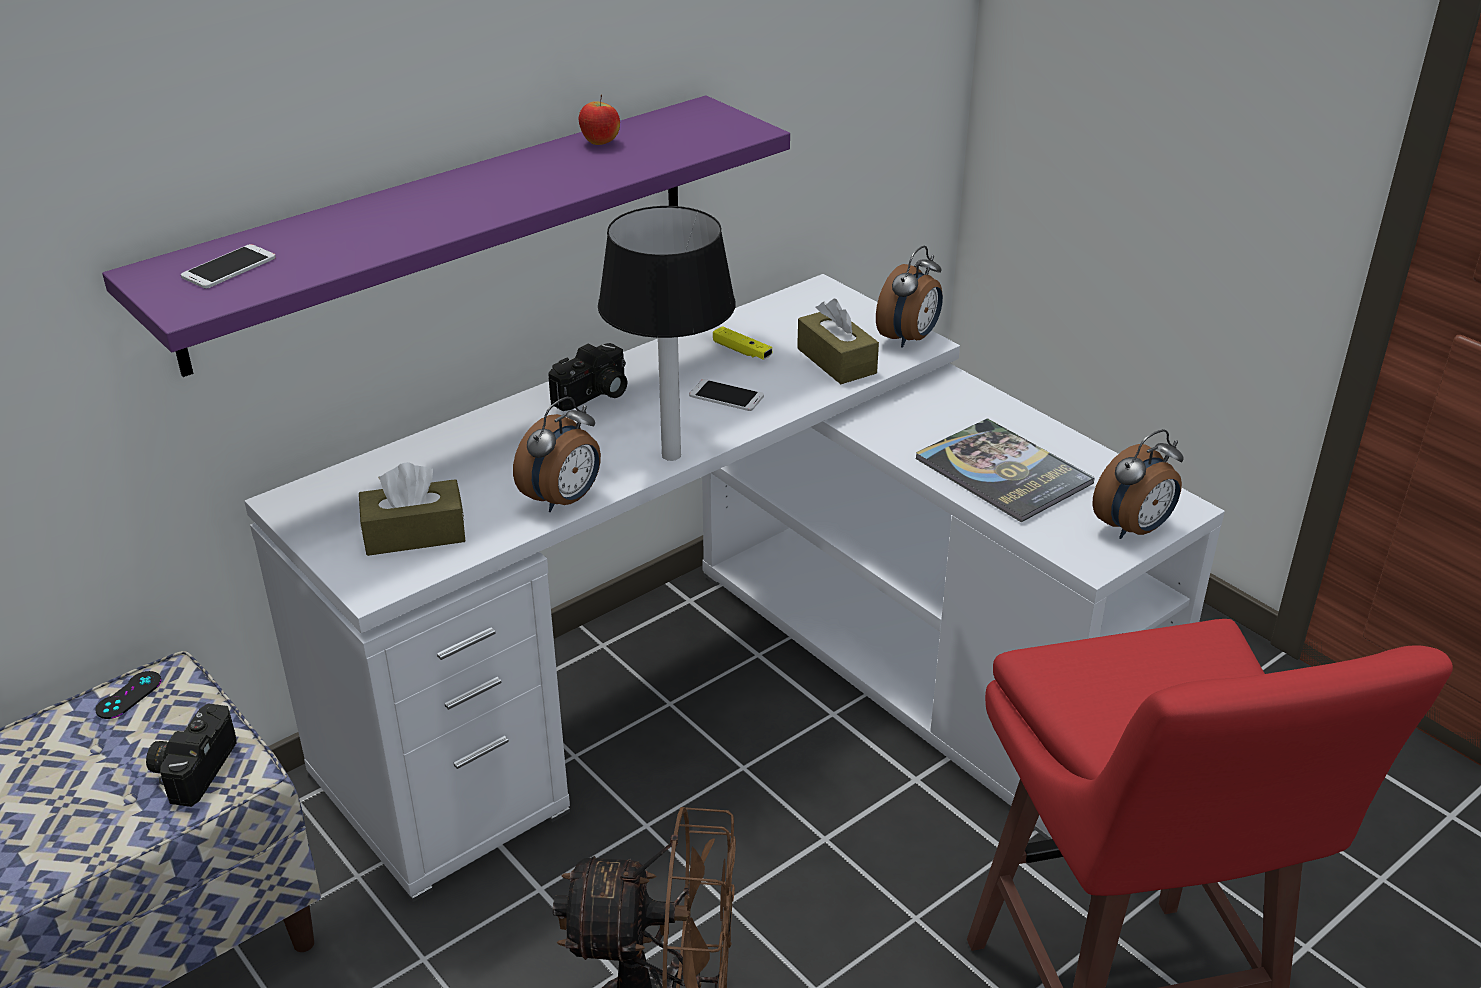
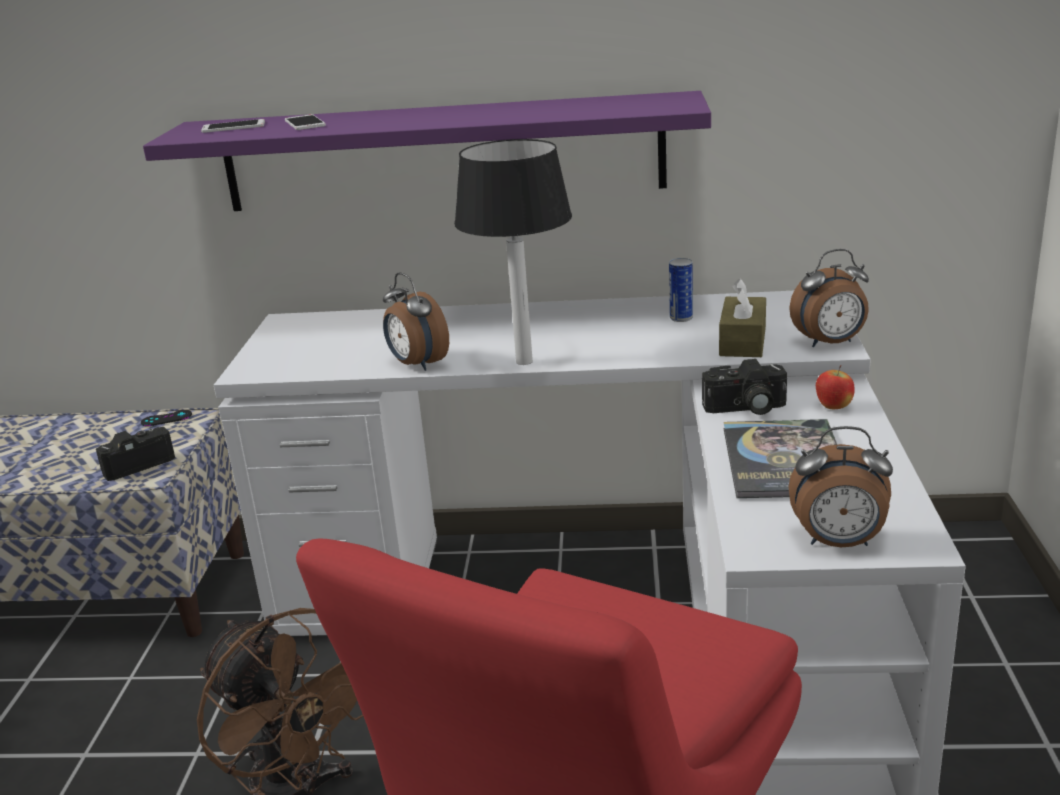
camera: 45 degrees right, 10 degrees down
(414, 534) = (311, 355): brown tissue box -> none
(564, 500) = (417, 364): alarm clock -> alarm clock turned 60 degrees clockwise
(594, 395) = (536, 317): camera -> camera (745, 409)
(600, 143) = (564, 103): apple -> apple (833, 407)
(726, 396) = (622, 340): phone -> phone (305, 123)
(742, 351) = (681, 318): yellow game controller -> can

